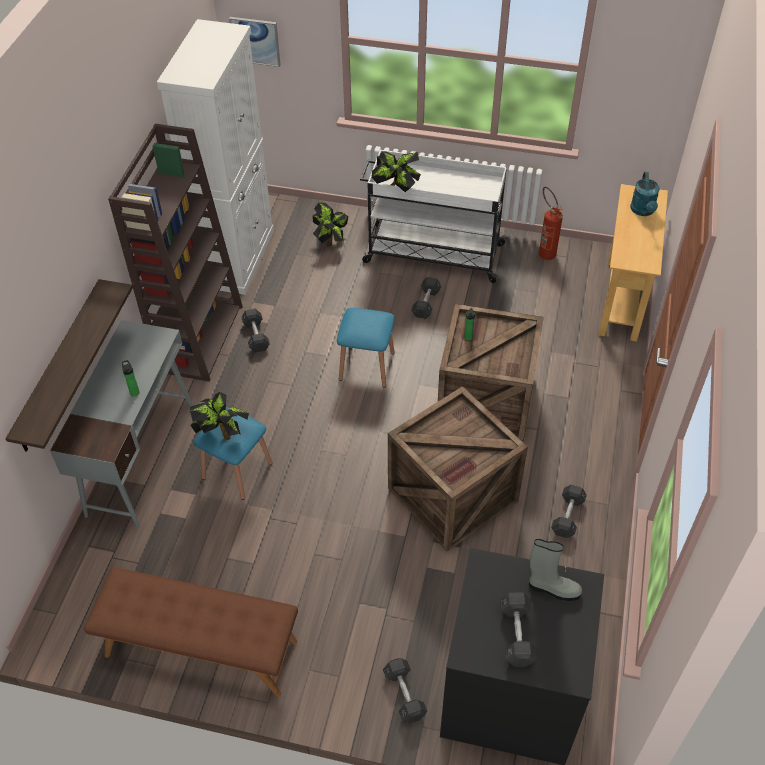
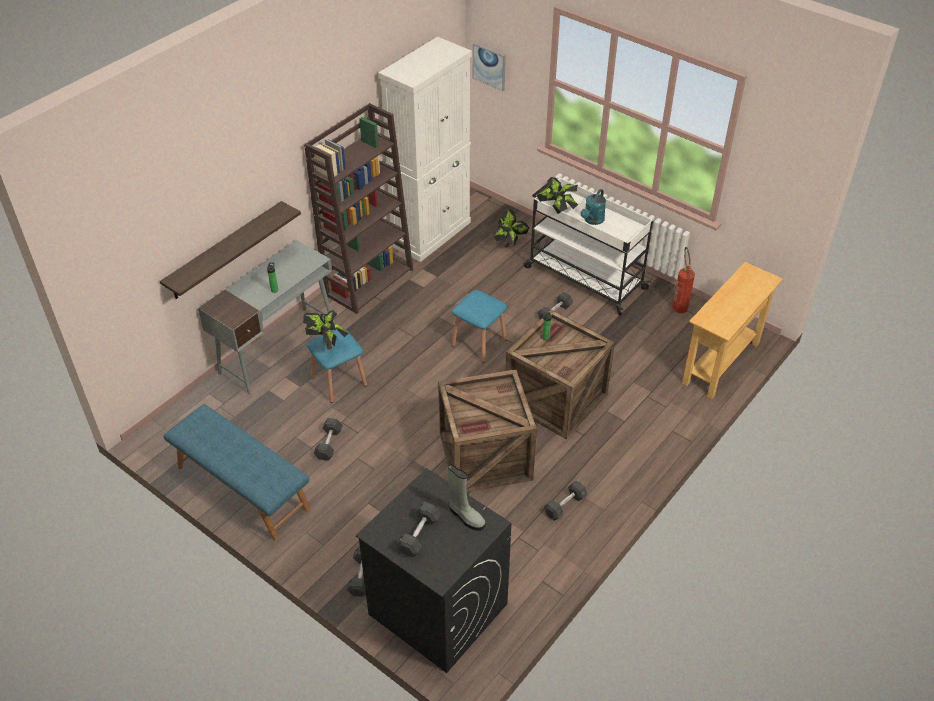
camera: 25 degrees right, 5 degrees down
(200, 649) = (242, 488): brown bench -> blue bench
(256, 336) = (410, 293): grey dumbbell -> grey dumbbell (329, 444)
(643, 211) = (749, 288): turquoise watering can -> turquoise watering can (592, 220)

